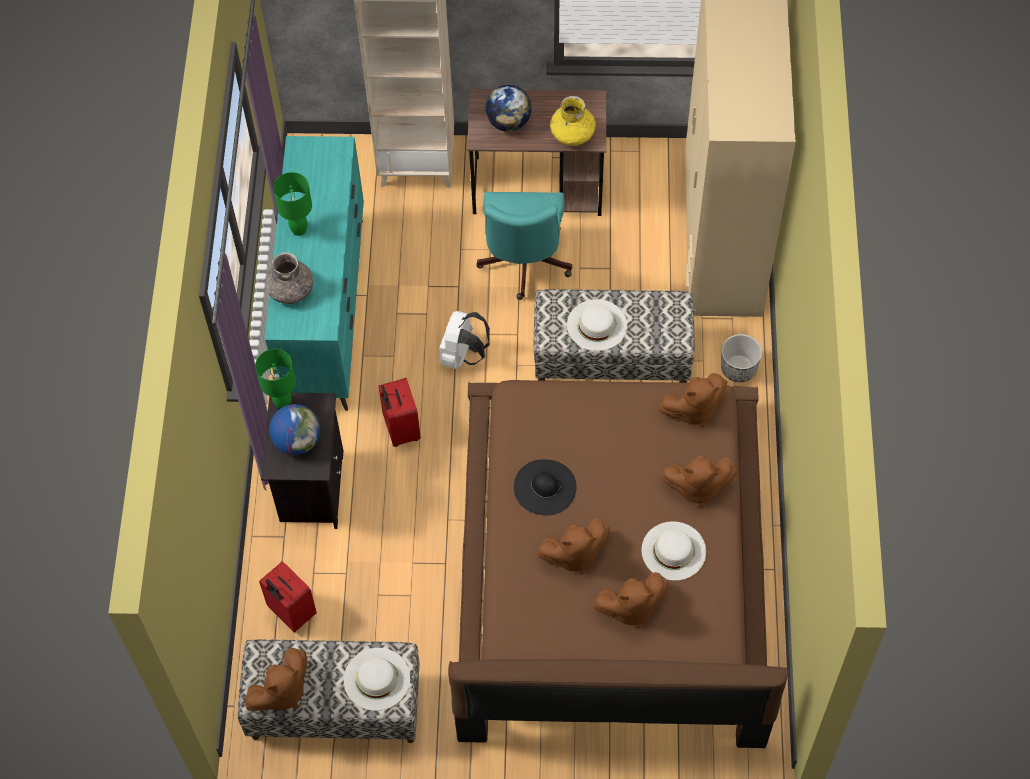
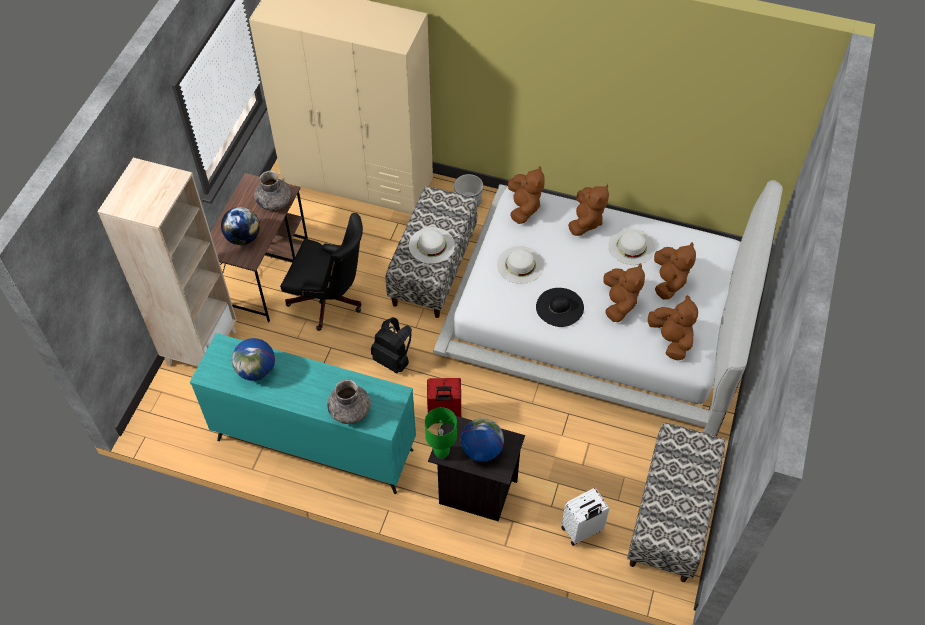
camera: 75 degrees left, 5 degrees down
(281, 692) = (686, 524): brown plush toy -> brown plush toy (671, 340)
(291, 613) = (582, 530): red suitcase -> white suitcase
(298, 229) = (291, 392): green table lamp -> none
(317, 189) = (256, 370): none -> globe
(376, 679) = (688, 454): white hat -> white hat (520, 264)
(463, 355) = (393, 359): white backpack -> black backpack
(523, 265) = (330, 301): turquoise office chair -> black office chair
(572, 133) = (274, 202): yellow vase -> grey vase
(611, 568) = (601, 312): brown bed -> white bed

